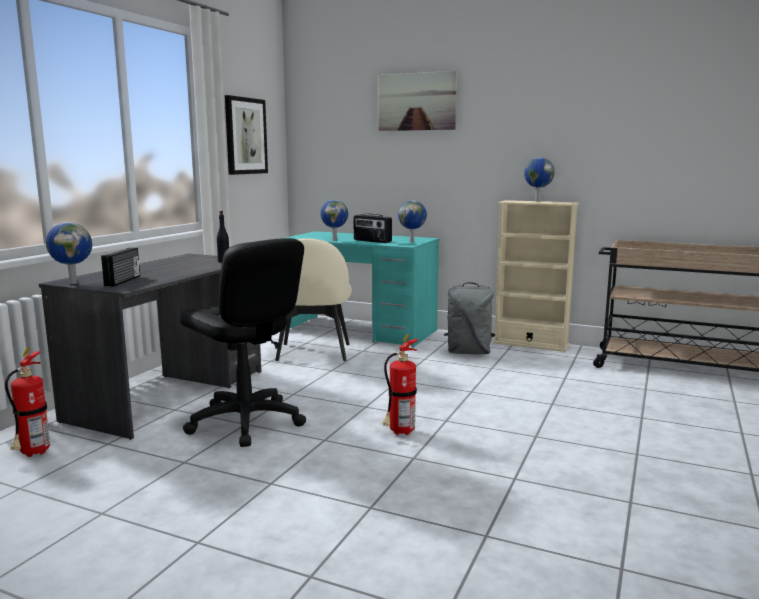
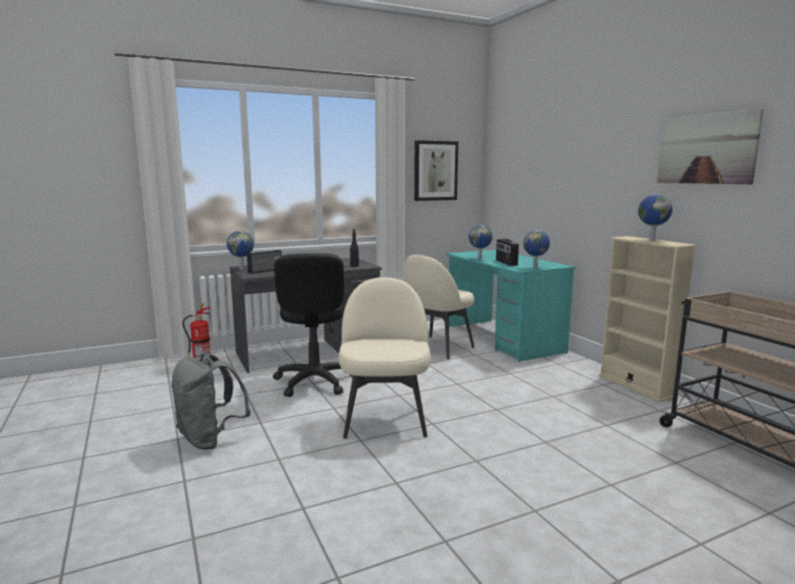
camera: 40 degrees right, 0 degrees up
(399, 433) = (385, 420): fire extinguisher -> beige chair
(416, 102) = (569, 138): picture -> picture (706, 149)
(469, 352) = (559, 378): grey backpack -> grey backpack (210, 439)

